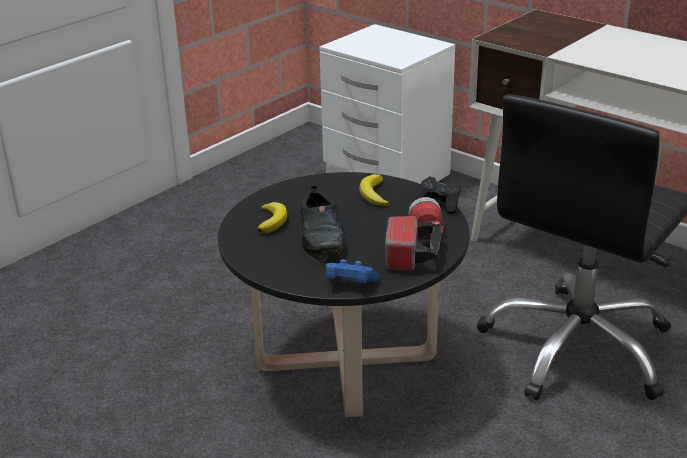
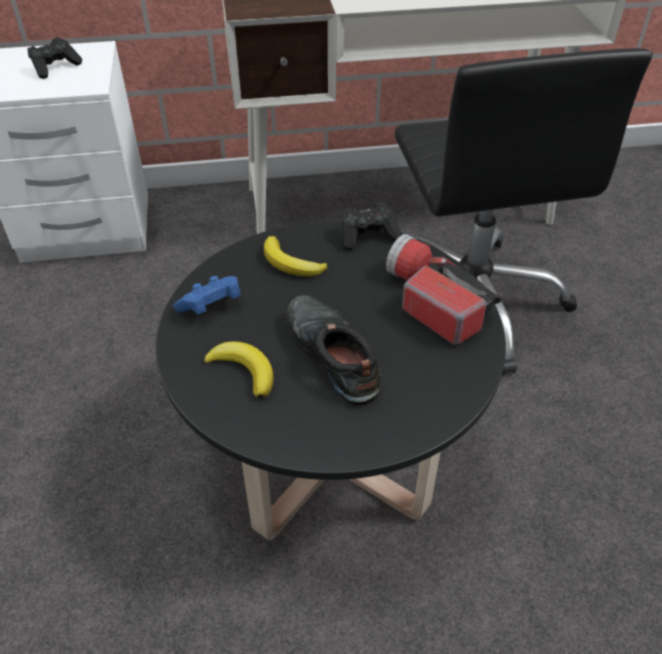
camera: 50 degrees left, 15 degrees up
(321, 237) = (330, 354): black shoe -> black shoe turned 150 degrees counterclockwise
(349, 284) = (453, 392): blue game controller -> blue game controller (211, 306)
(396, 46) = (55, 68): none -> black game controller

